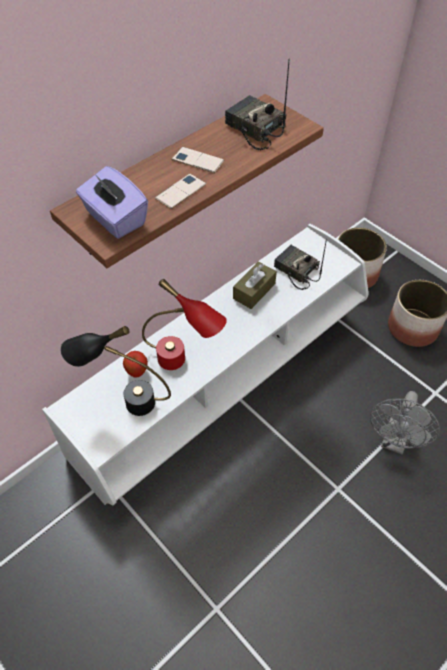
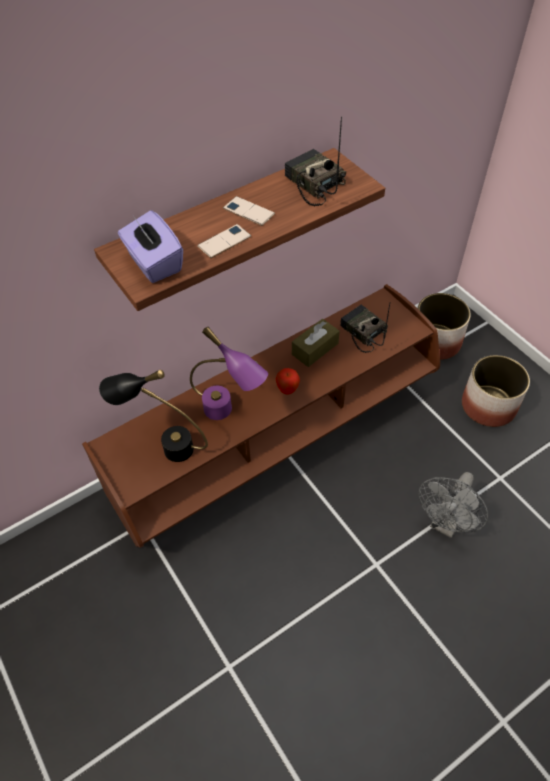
camera: 10 degrees right, 0 degrees up
(137, 372) = (181, 418): apple -> apple (287, 390)
(184, 363) = (229, 414): red table lamp -> purple table lamp
(223, 385) = (276, 442): white tv stand -> brown tv stand

